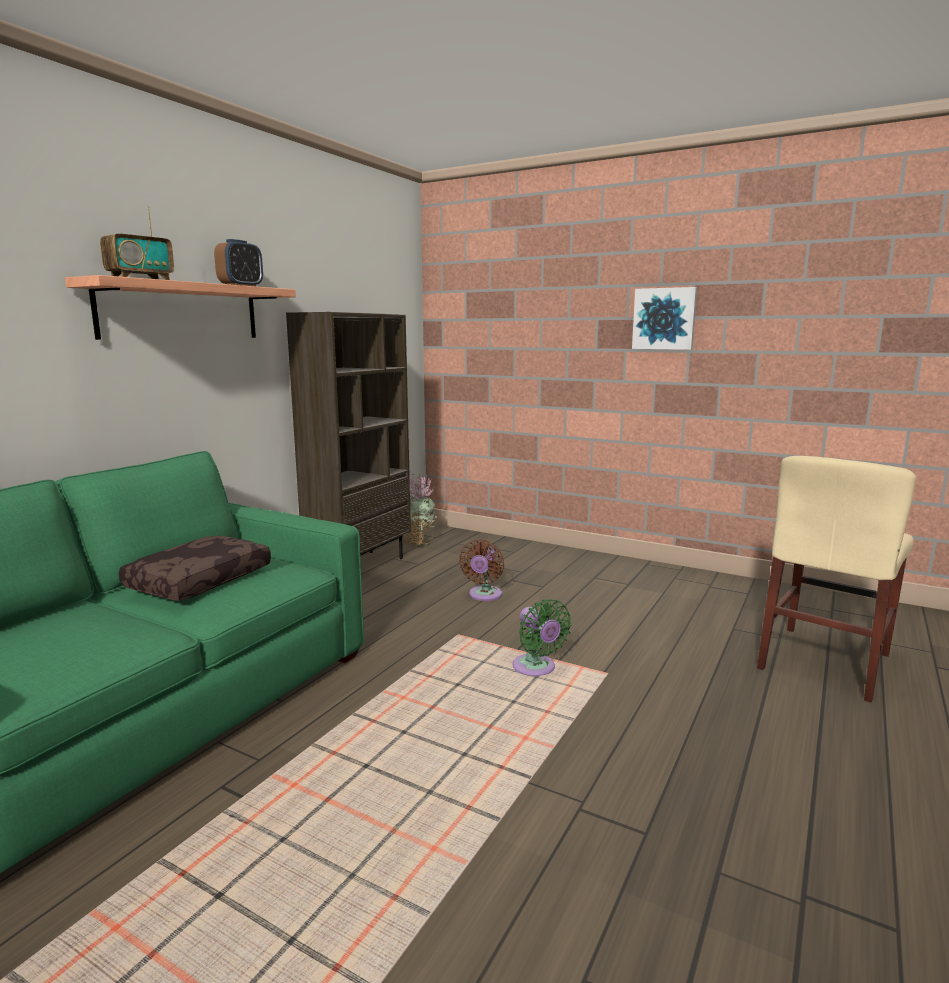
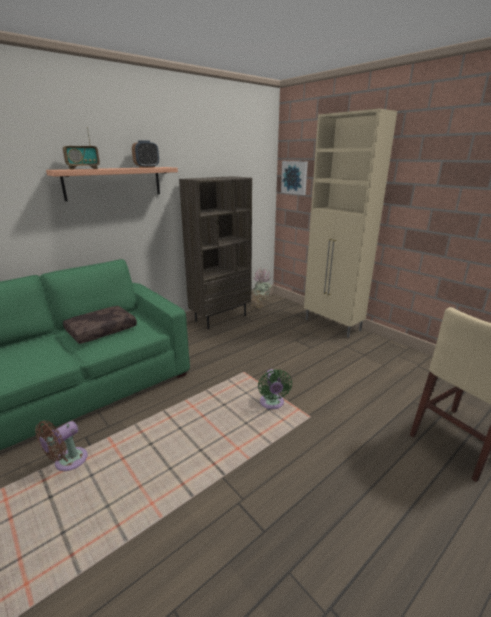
camera: 20 degrees right, 10 degrees up
(484, 595) = (274, 348): brown fan -> brown fan (68, 462)
(555, 553) = (333, 325): none -> beige cabinet
(664, 319) = (418, 185): picture -> picture (295, 177)

